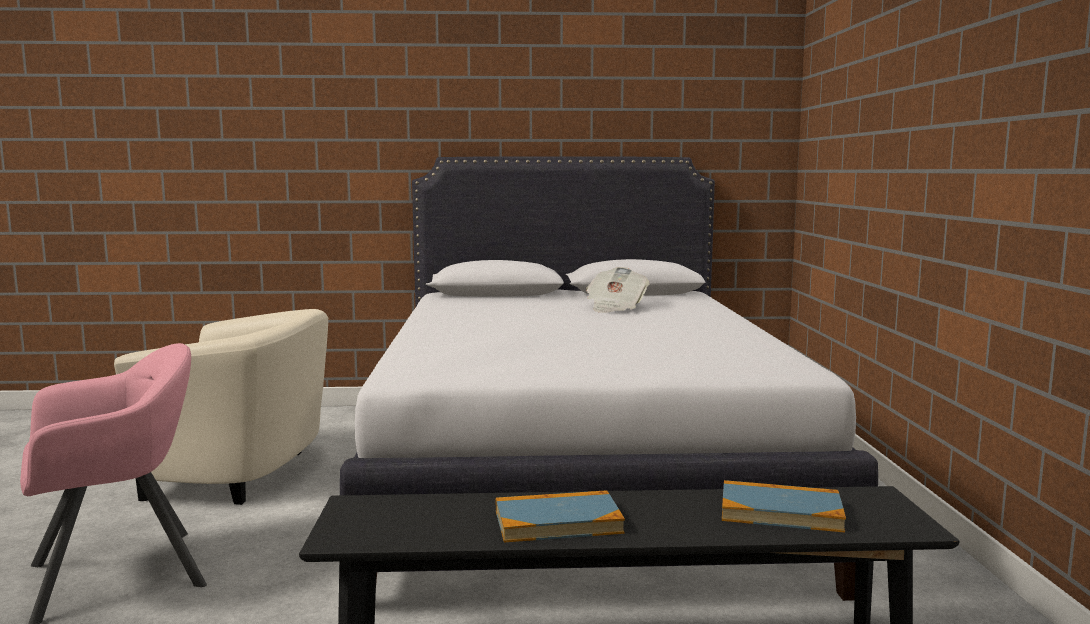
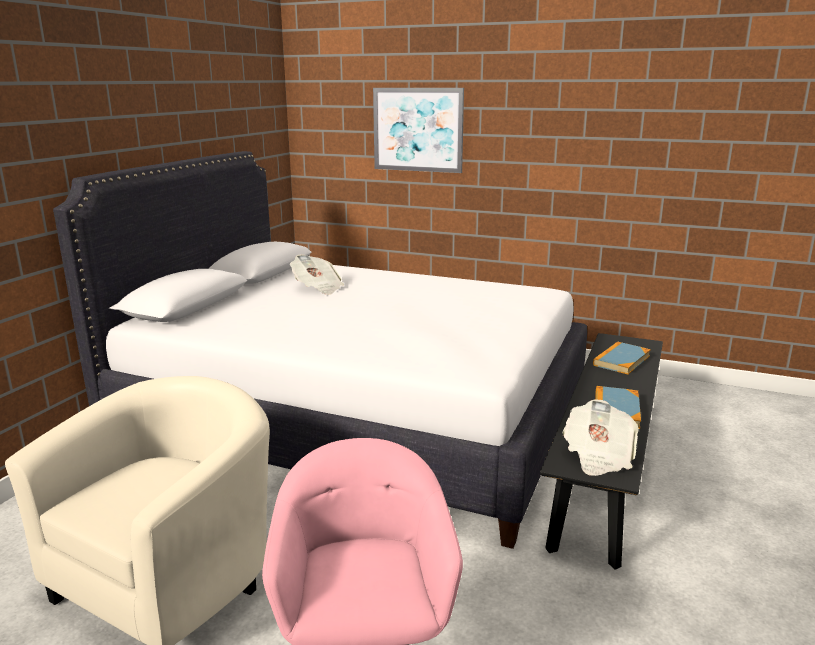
camera: 65 degrees left, 10 degrees up
(389, 521) = (598, 456): none -> newspaper
(877, 126) = (418, 130): none -> picture

